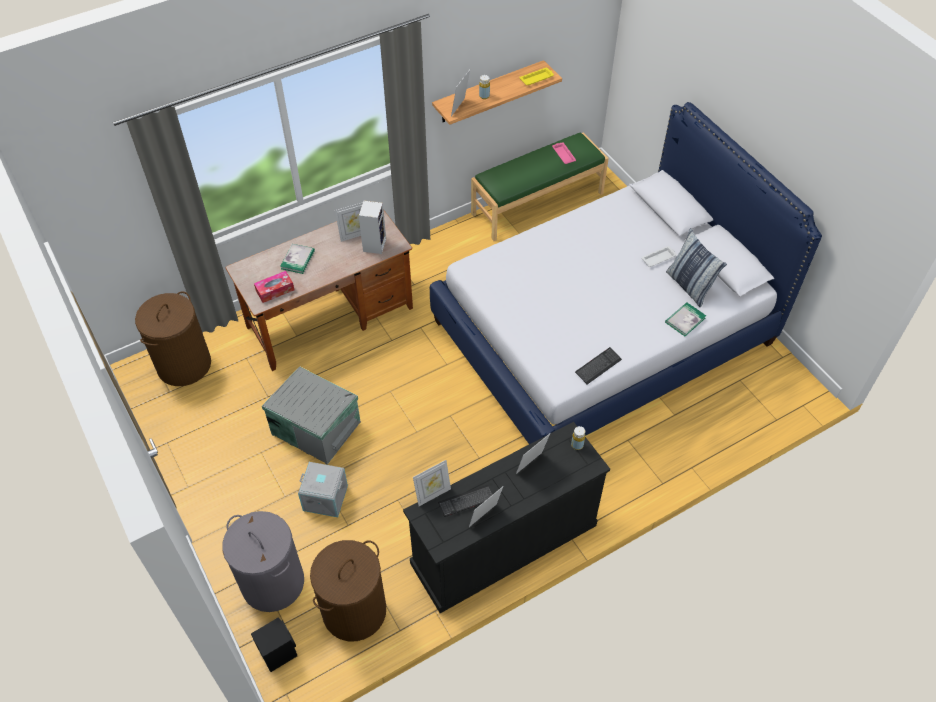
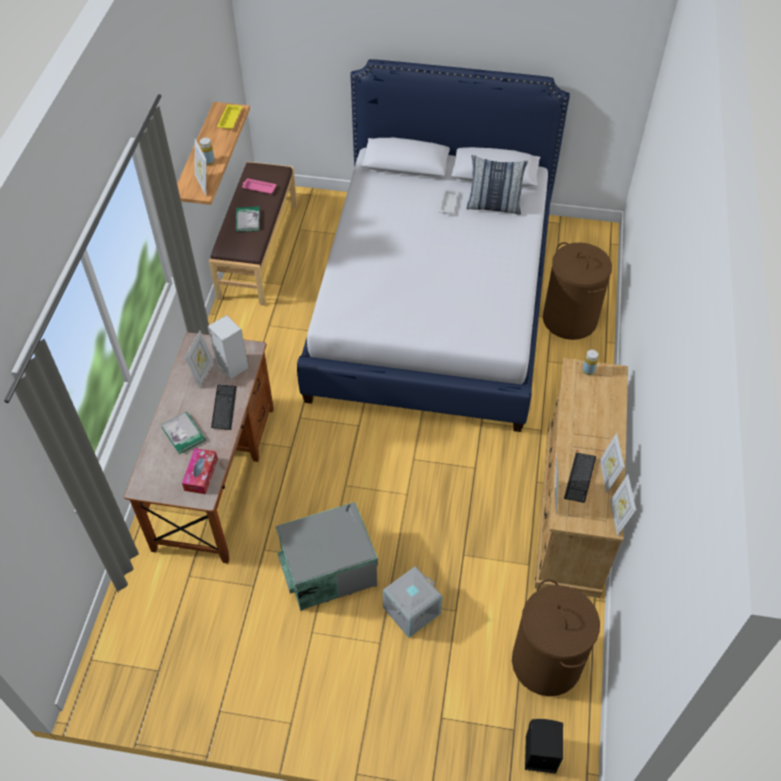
camera: 50 degrees left, 0 degrees up
(184, 364) = (138, 636): brown laundry basket -> brown laundry basket (569, 319)
(272, 582) = (463, 712): grey laundry basket -> none
(503, 545) = (572, 508): black dresser -> beige dresser
(531, 465) = (582, 412): picture frame -> picture frame (617, 517)
(537, 203) = (257, 250): green bench -> brown bench
(598, 366) = (517, 310): keyboard -> keyboard (224, 408)
(685, 320) = (523, 231): book -> book (247, 220)

